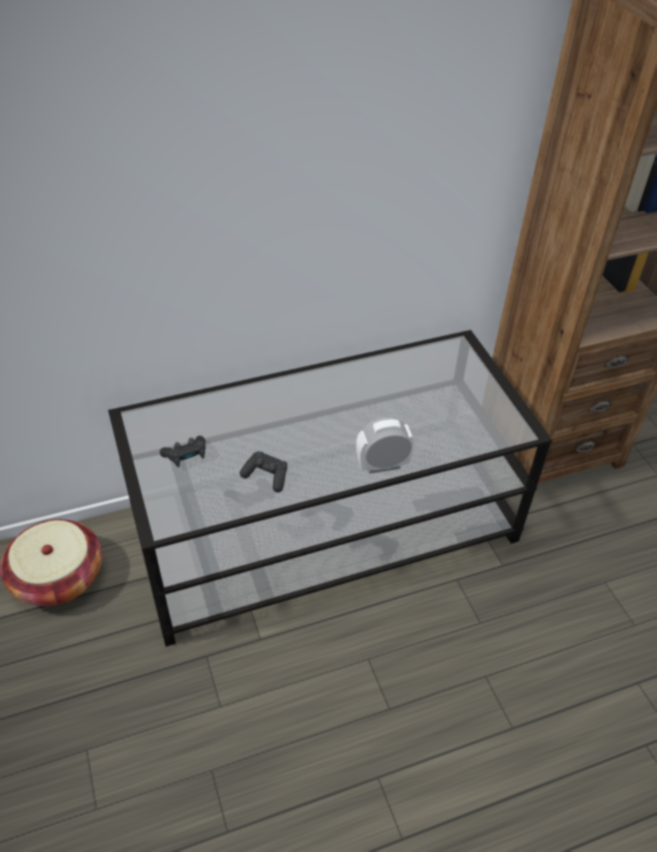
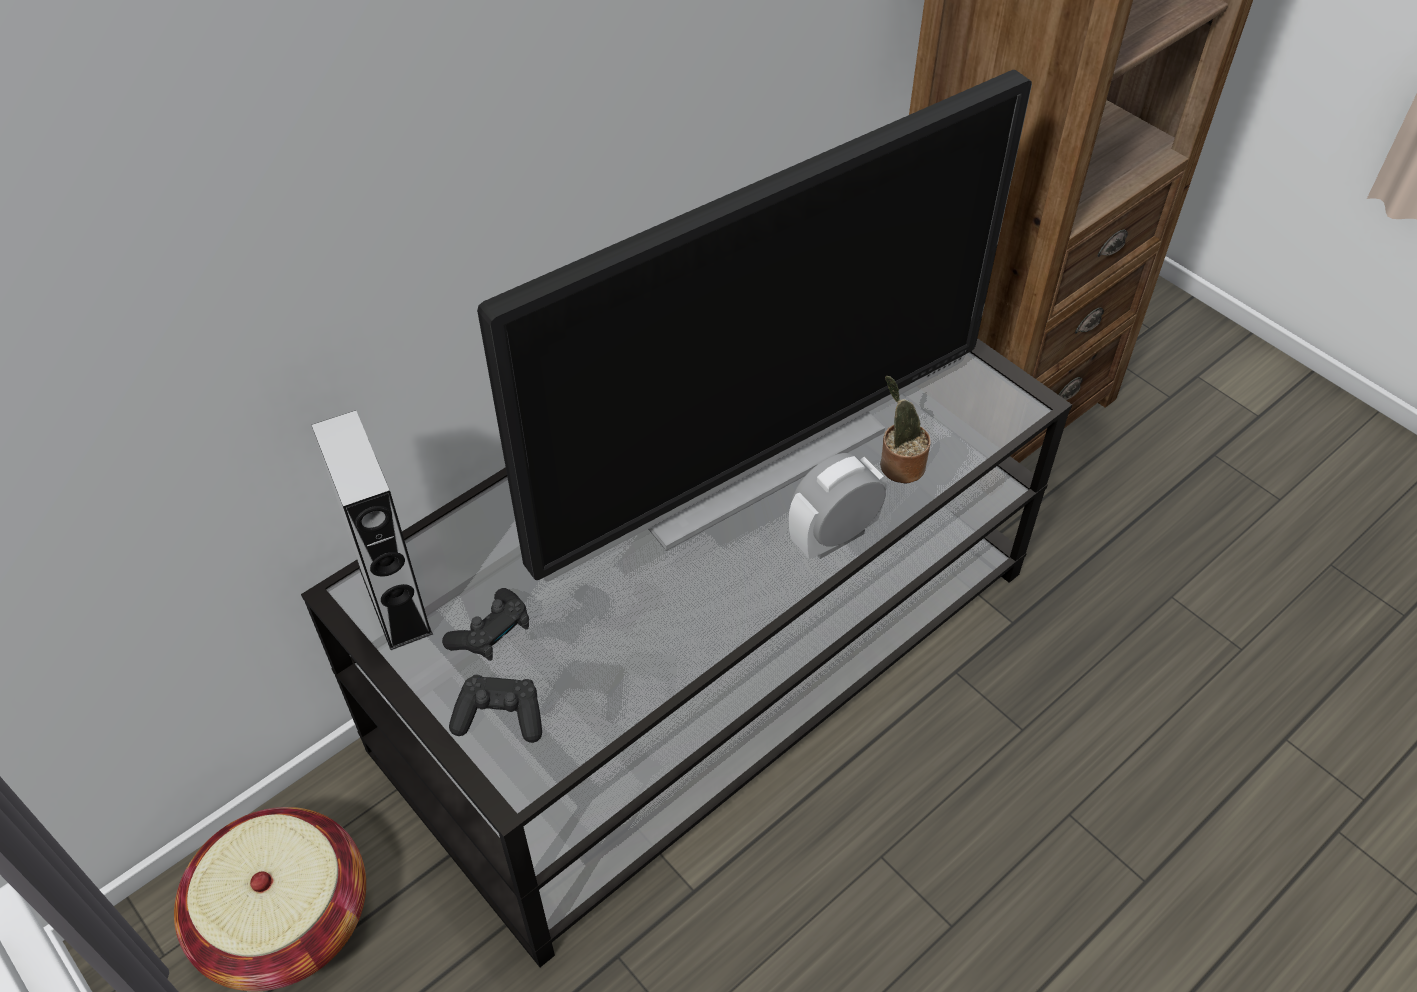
camera: 20 degrees left, 5 degrees up
(149, 426) = (395, 601): none -> grey speaker
(266, 476) = (652, 623): black game controller -> black game controller (500, 716)
(360, 417) = (754, 462): none -> television
(437, 441) = (899, 465): none -> potted plant

